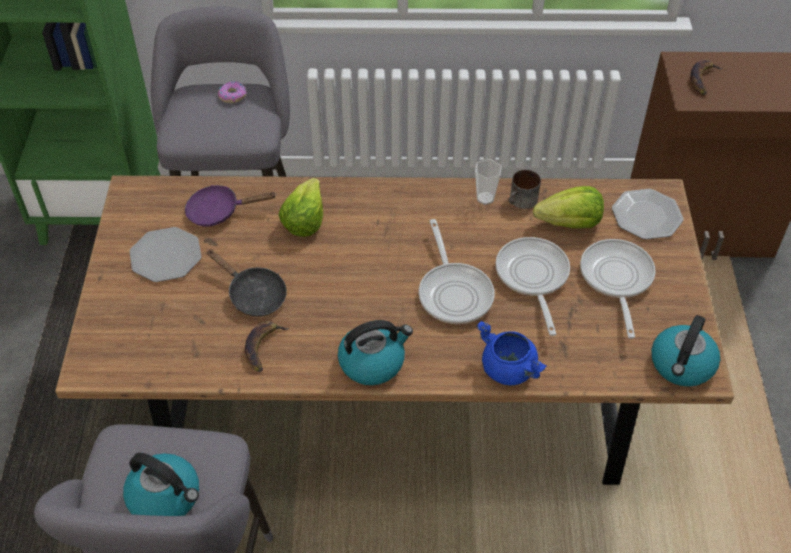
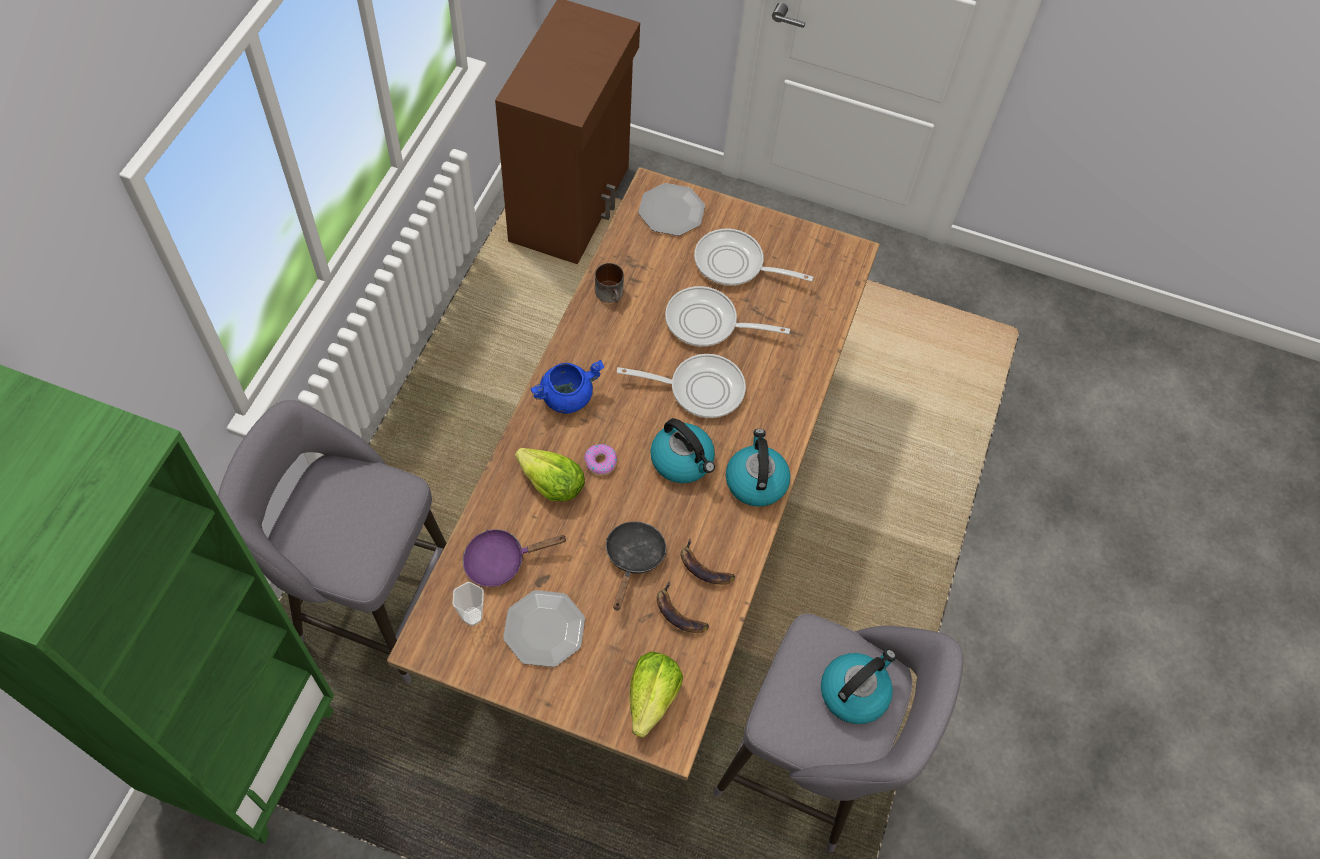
camera: 75 degrees left, 10 degrees up
(219, 211) = (501, 561): purple frying pan -> purple frying pan turned 60 degrees clockwise
(232, 95) = (324, 496): donut -> donut (600, 462)
(253, 294) = (633, 558): black frying pan -> black frying pan turned 45 degrees counterclockwise
(485, 198) = (594, 320): cup -> cup (472, 615)
(509, 369) = (801, 380): blue cooking pot -> blue cooking pot (566, 396)
(570, 223) = (655, 269): lettuce -> lettuce (652, 698)
(682, 365) = (839, 261): kettle -> kettle (682, 460)
(702, 79) = (550, 89): banana -> banana (678, 613)

